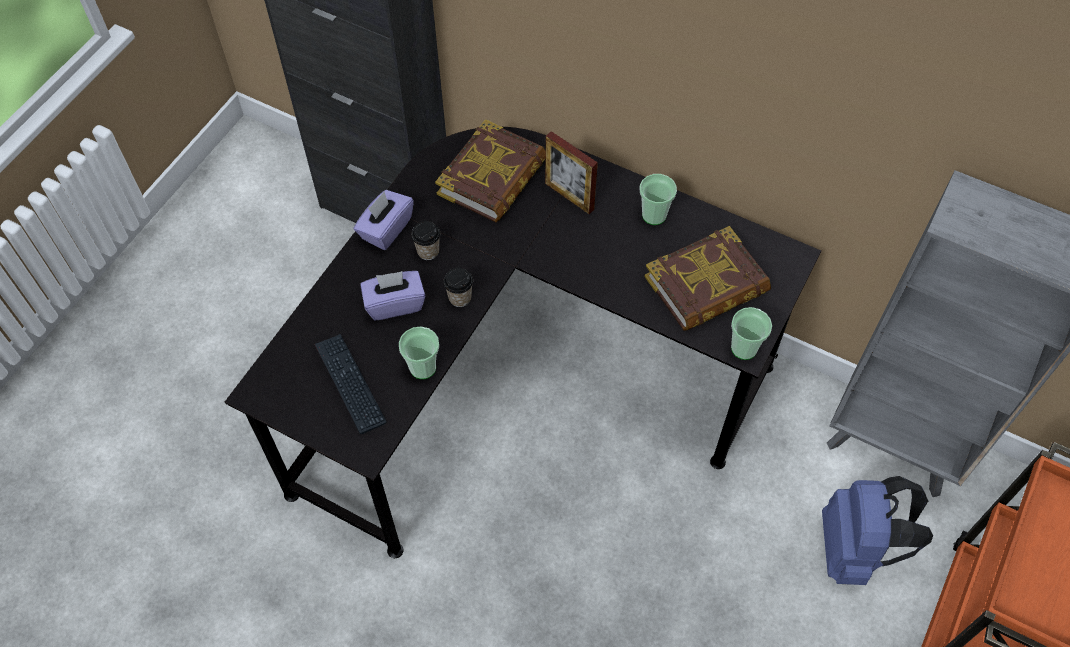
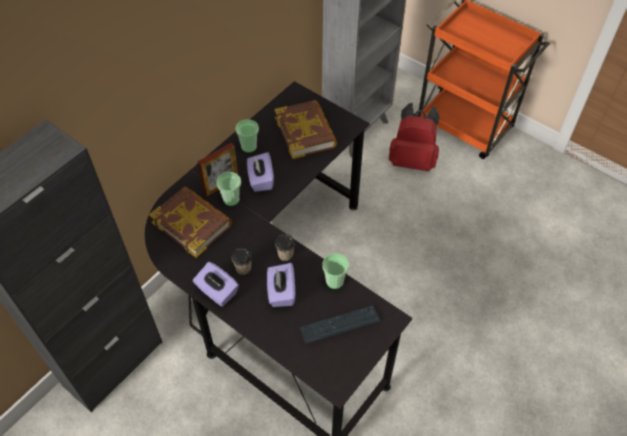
camera: 80 degrees left, 5 degrees down
(591, 242) = (261, 180): none -> purple tissue box
(744, 348) = (351, 125): cup -> cup (231, 199)
(855, 550) = (412, 160): blue backpack -> red backpack

